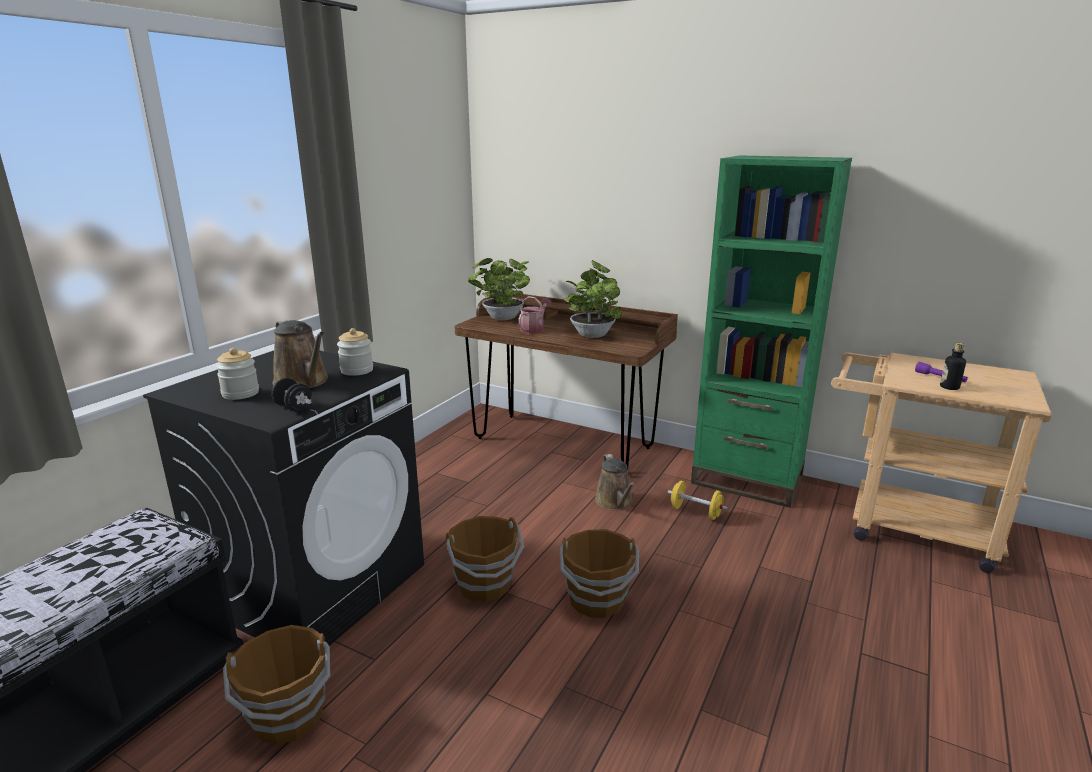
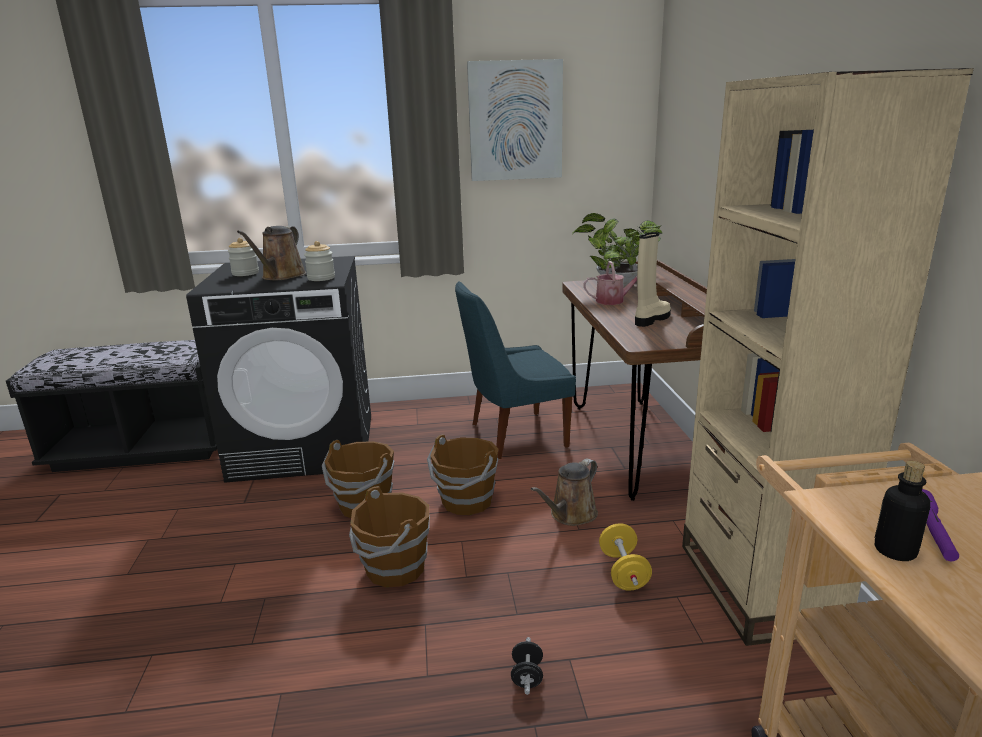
camera: 55 degrees right, 0 degrees up
(288, 717) = (172, 501): brown bucket -> brown bucket (466, 502)
(293, 407) = (232, 287): black dumbbell -> black dumbbell (527, 676)
(387, 177) = (515, 121): none -> picture
(477, 477) = (514, 436): none -> blue chair
(592, 334) = (651, 319): potted plant -> beige boot
(746, 480) = (758, 586): green bookcase -> beige bookcase

